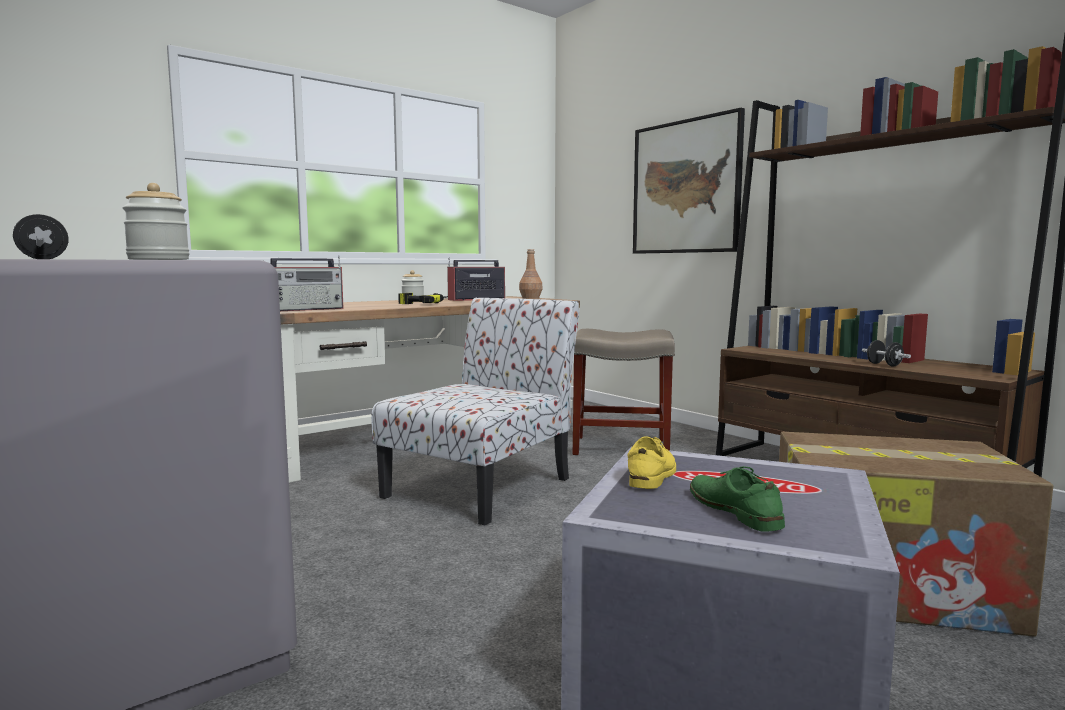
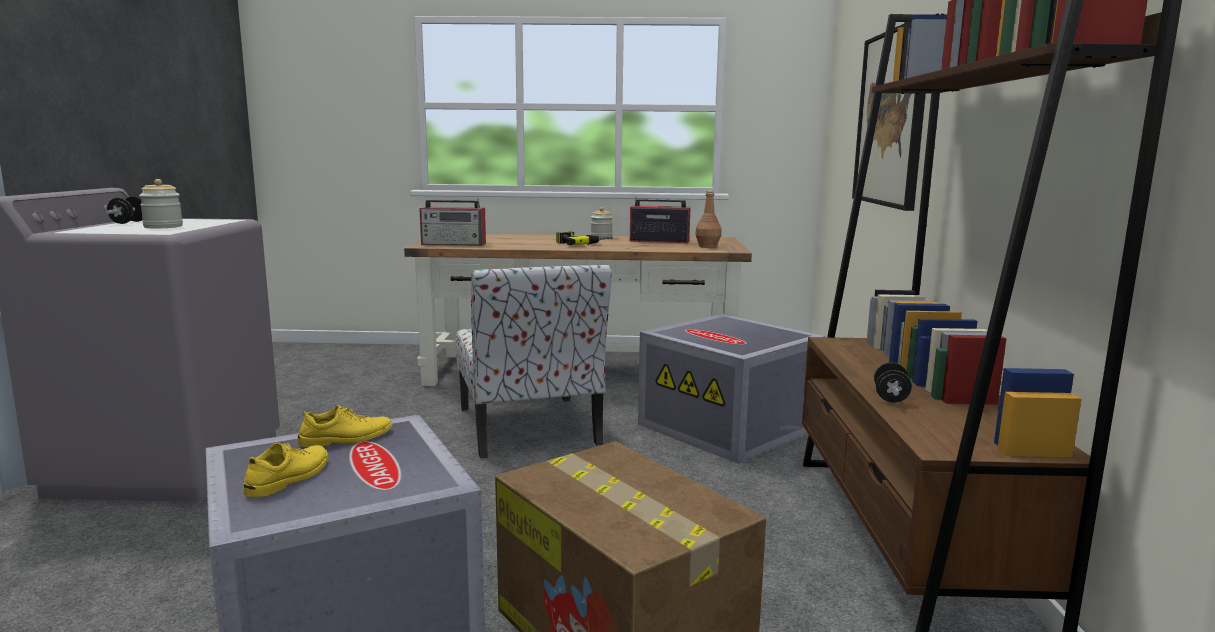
camera: 40 degrees right, 5 degrees up
(482, 486) = (529, 427): chair -> chair turned 90 degrees clockwise
(622, 447) = (730, 427): beige stool -> grey storage box
(734, 510) = (289, 477): green shoe -> yellow shoe

